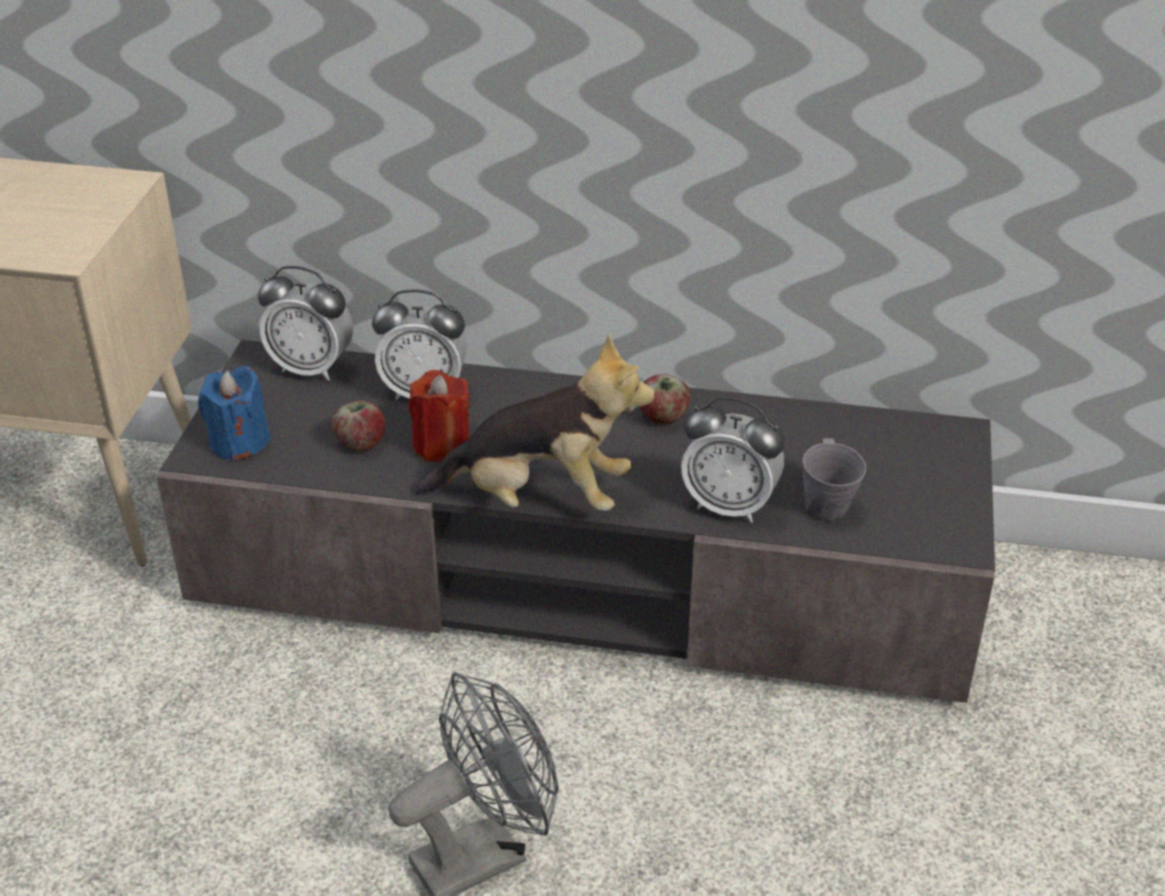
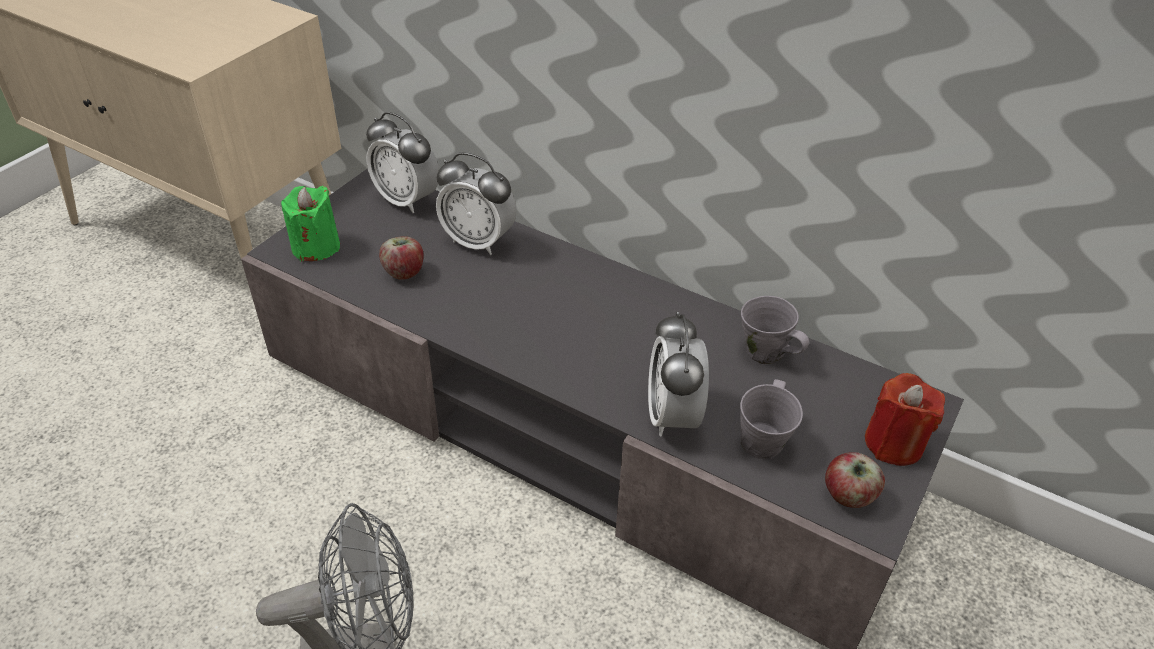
camera: 20 degrees right, 5 degrees up
(239, 442) = (316, 247): blue candle -> green candle
(441, 445) = (464, 290): red candle -> red candle (894, 443)
(539, 498) = (514, 360): plush toy -> none
(663, 417) = (659, 315): apple -> apple (848, 496)
(729, 506) = (672, 416): alarm clock -> alarm clock turned 45 degrees clockwise
(788, 426) = (766, 353): none -> grey mug

